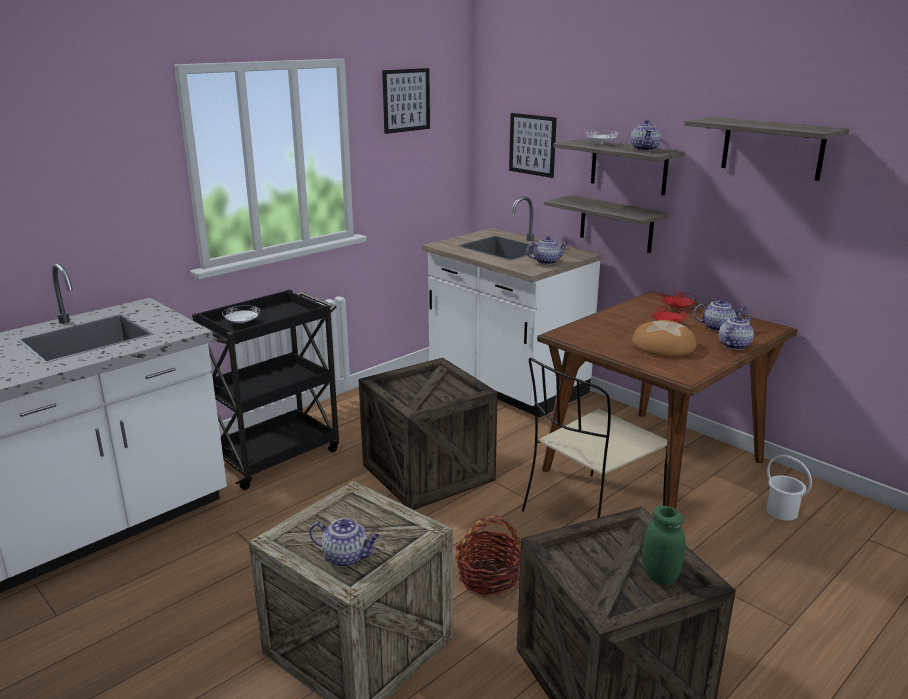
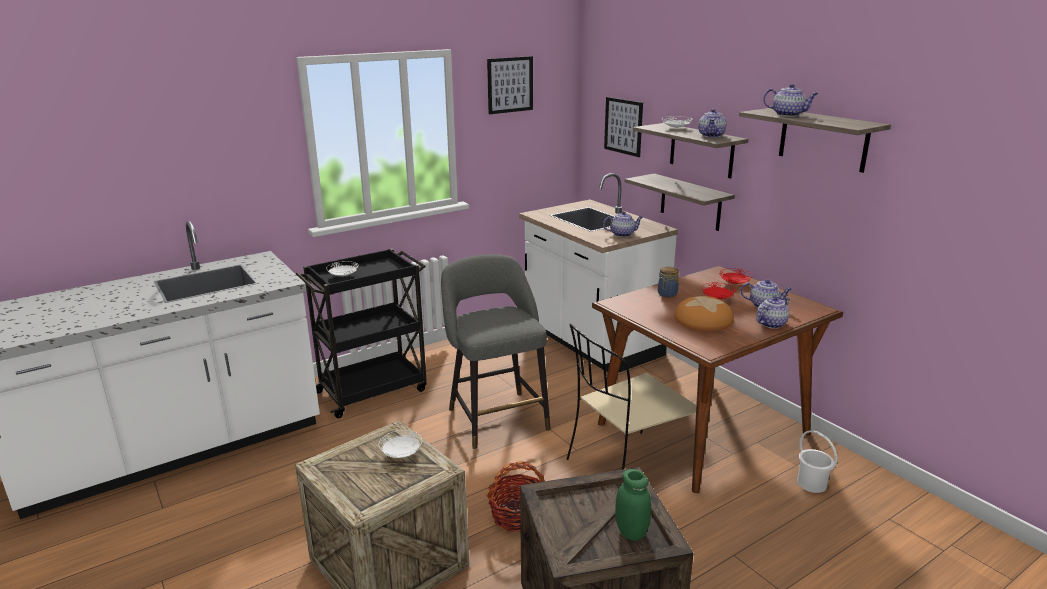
camera: 10 degrees right, 0 degrees up
(347, 557) = (367, 486): teapot -> teapot (788, 115)
(371, 518) = (401, 454): none -> white plate
(428, 472) = (496, 416): crate -> grey stool
(613, 322) = (667, 294): none -> jar

